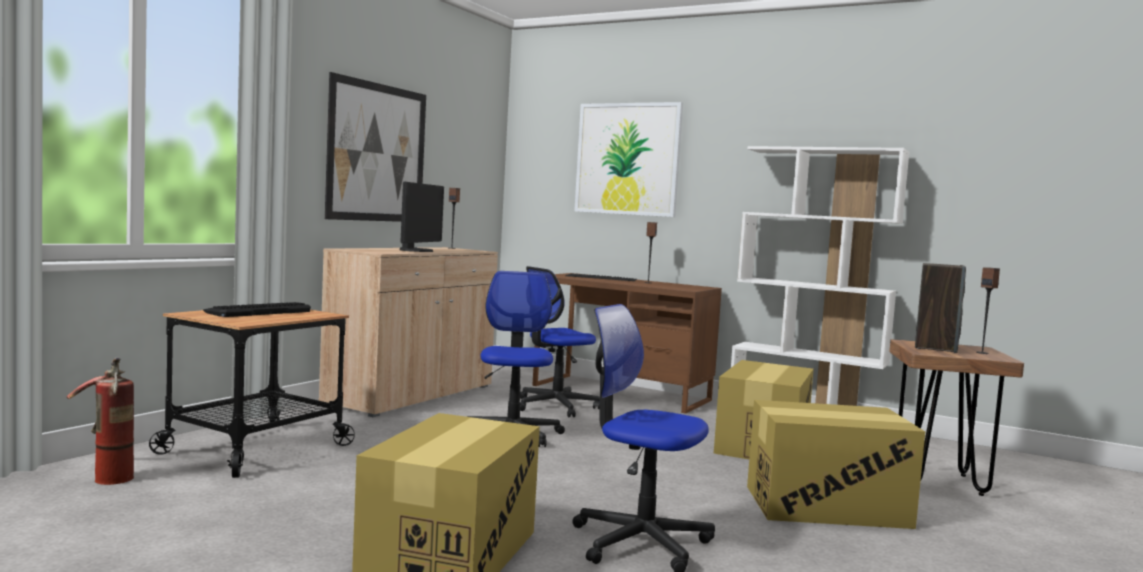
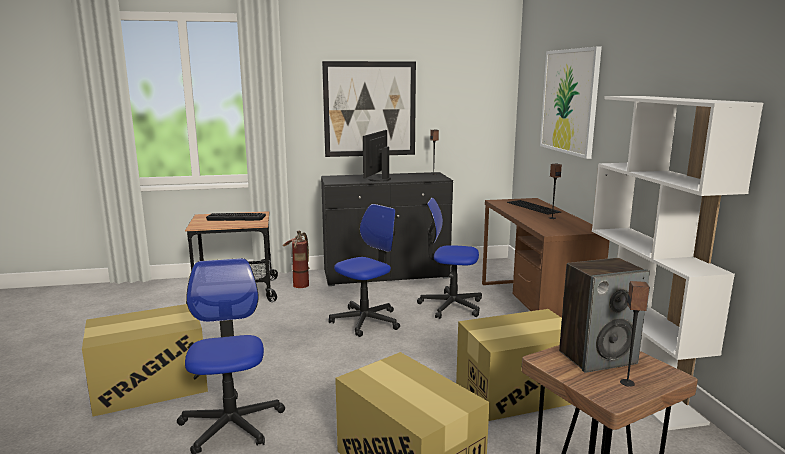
camera: 50 degrees right, 10 degrees up
(106, 476) = (161, 291): fire extinguisher -> fire extinguisher (301, 283)
(411, 395) = (386, 274): beige cabinet -> black cabinet
(418, 251) = (378, 179): monitor -> monitor turned 135 degrees clockwise

